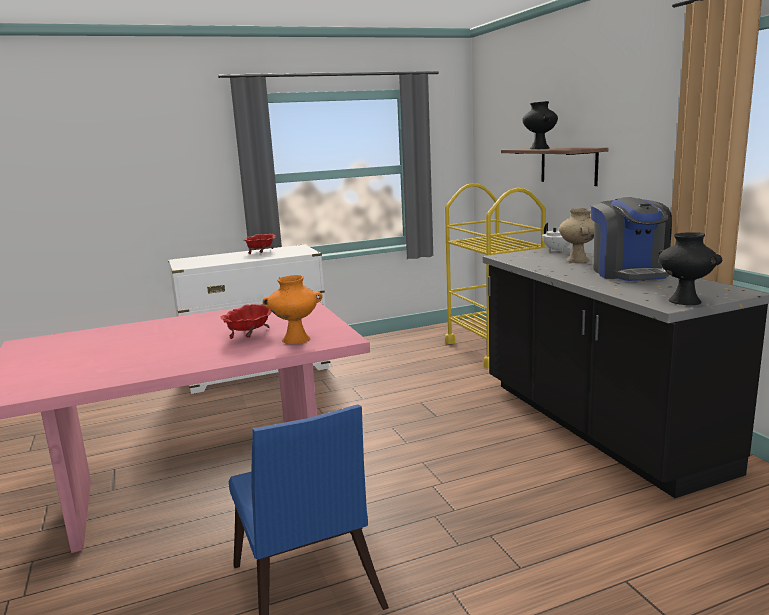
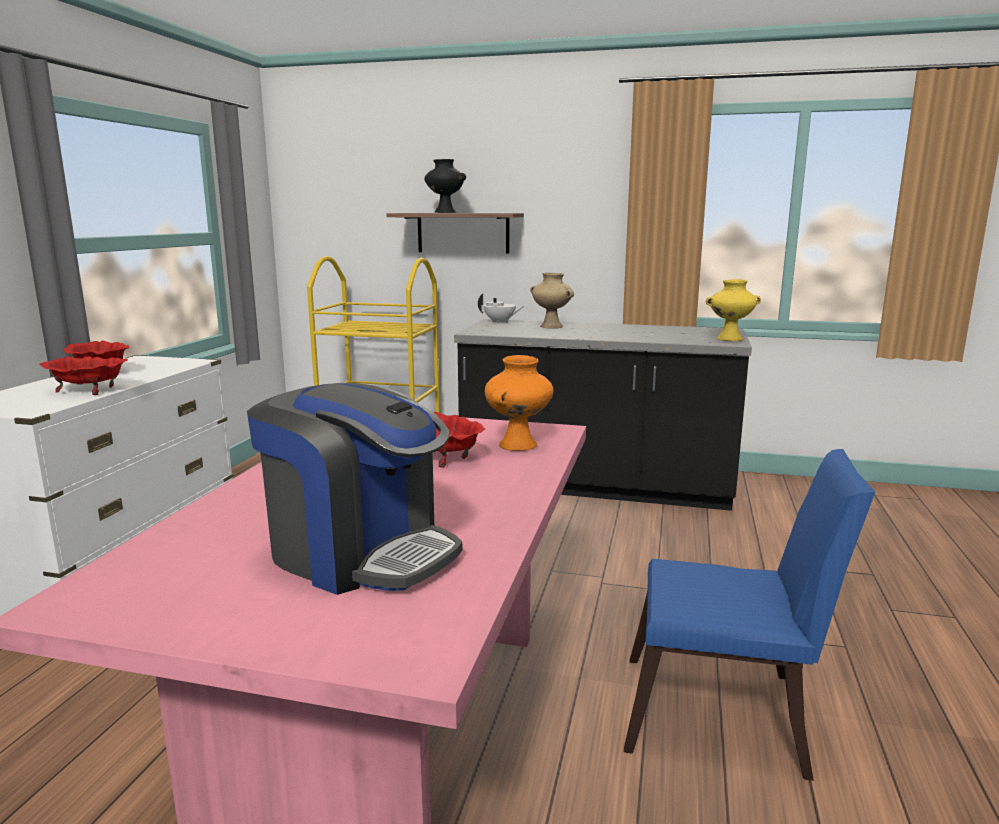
camera: 55 degrees left, 0 degrees up
(227, 261) = (89, 390): none -> red bowl
(629, 272) = (623, 329): coffee machine -> coffee machine (360, 552)
(683, 301) = (729, 339): black vase -> yellow vase

